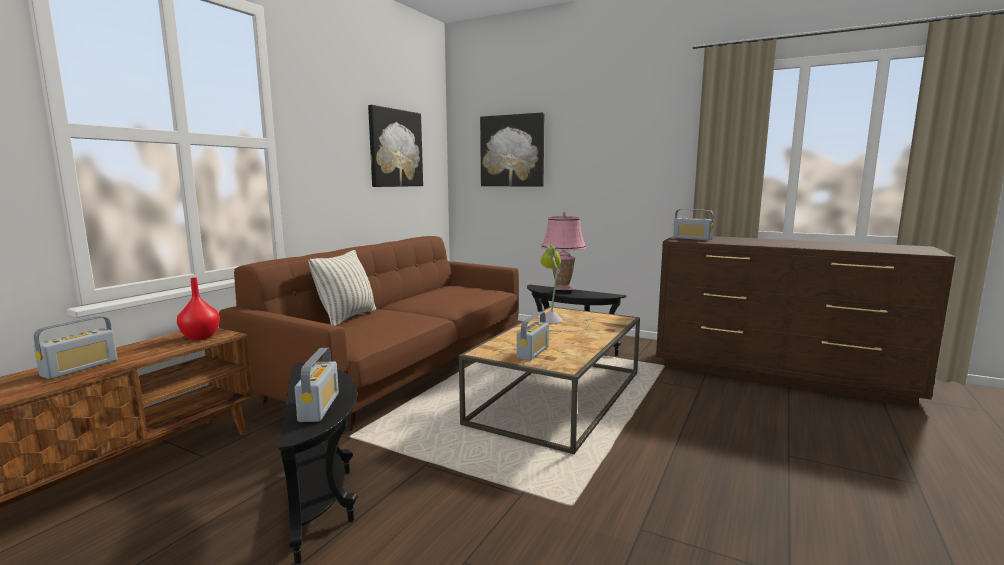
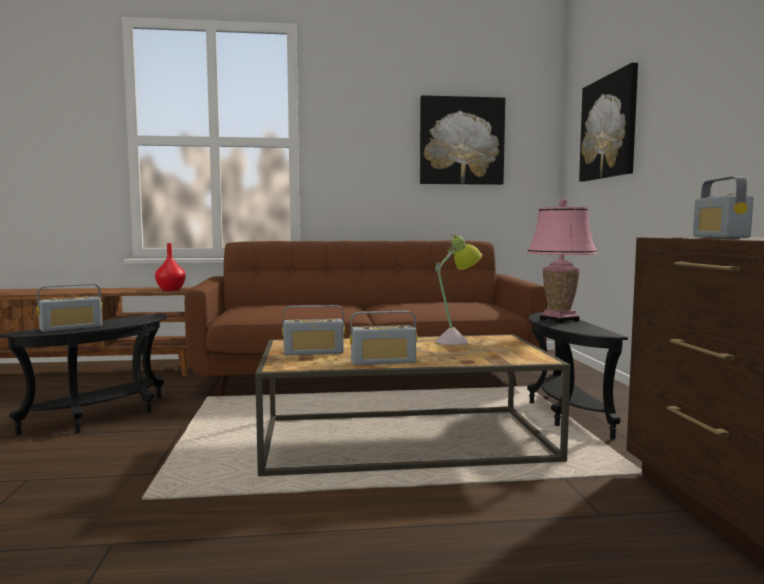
camera: 55 degrees right, 5 degrees down
(80, 368) = (89, 290): radio -> radio (383, 362)
(347, 317) = (301, 303): pillow -> none

